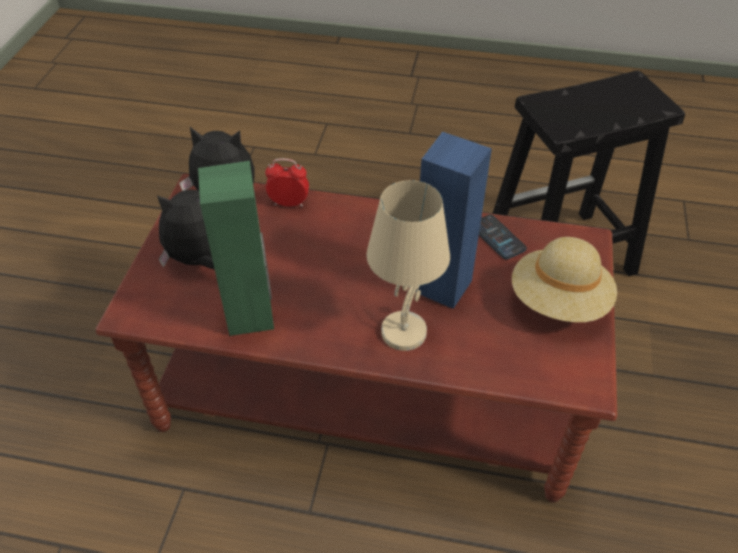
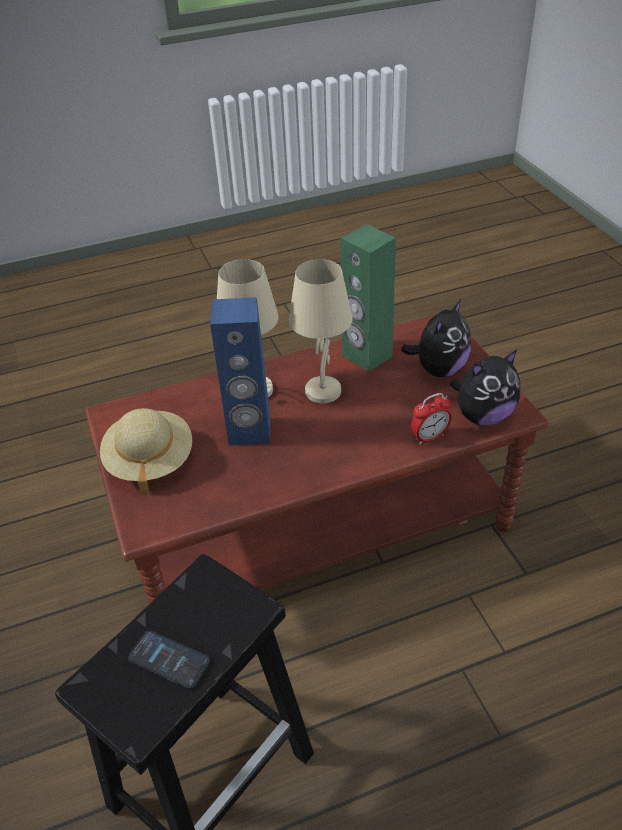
camera: 150 degrees right, 5 degrees down
(334, 295) = (322, 390): none -> beige table lamp
(497, 237) = (228, 492): phone -> phone (169, 660)

